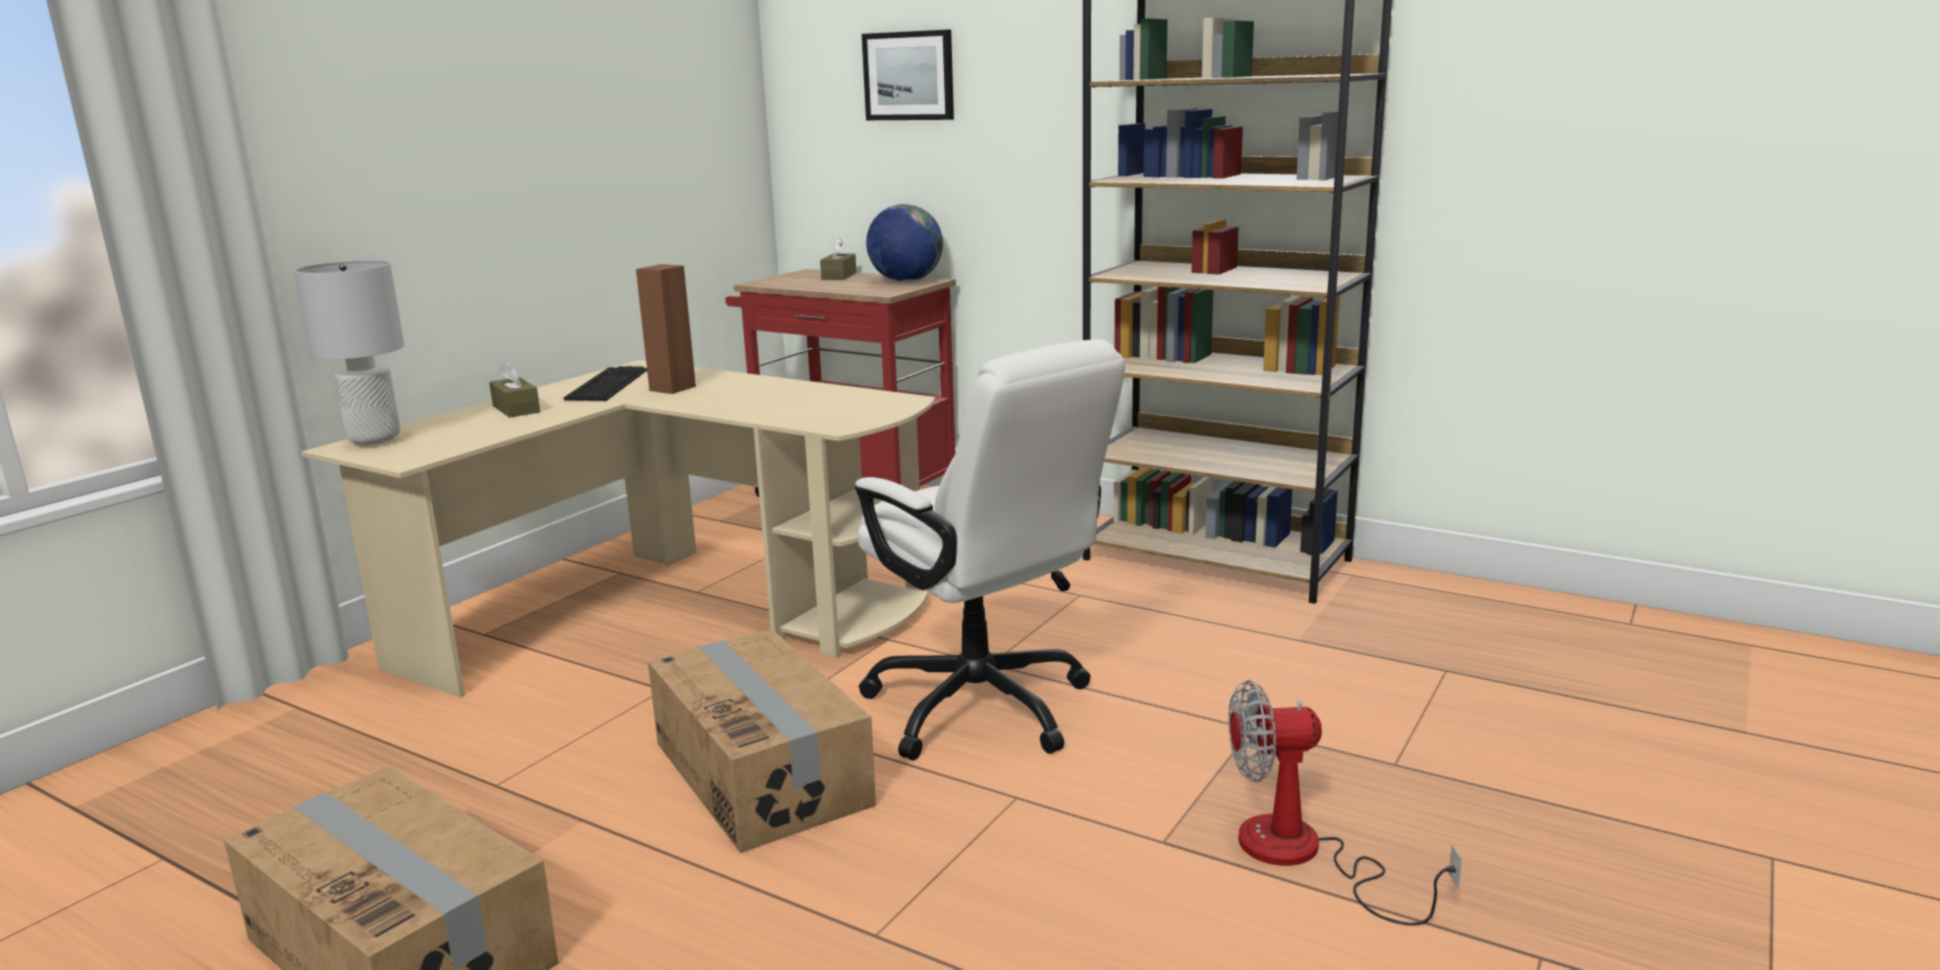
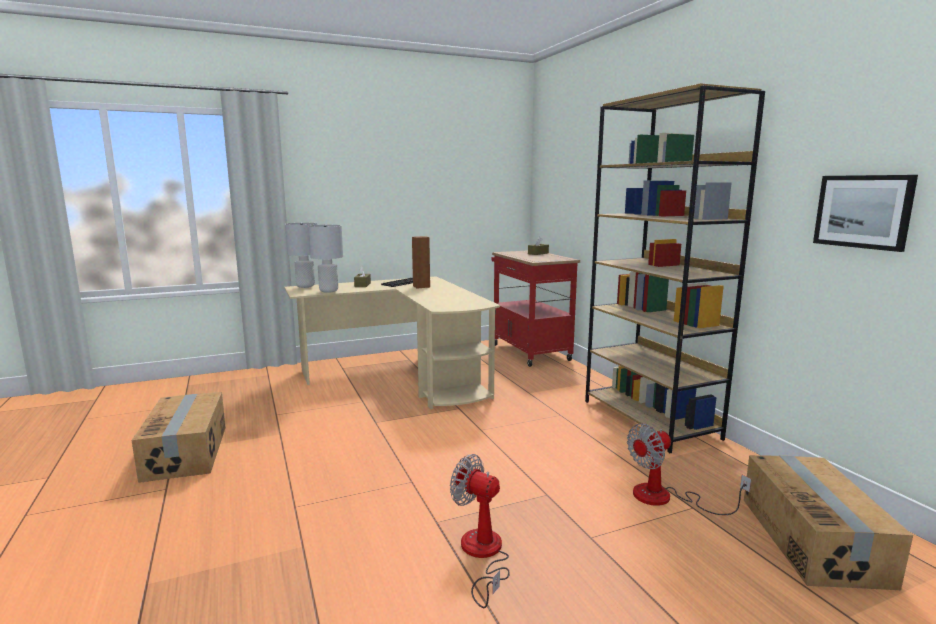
camera: 35 degrees right, 5 degrees down
(473, 441) = (328, 291): none -> grey table lamp
(763, 772) = (348, 439): cardboard box -> cardboard box (813, 539)
(906, 281) = (557, 258): globe -> none
(909, 76) = (573, 165): picture -> picture (863, 211)
(986, 712) = (450, 447): white office chair -> none
(1400, 670) = (666, 498): none -> fan

